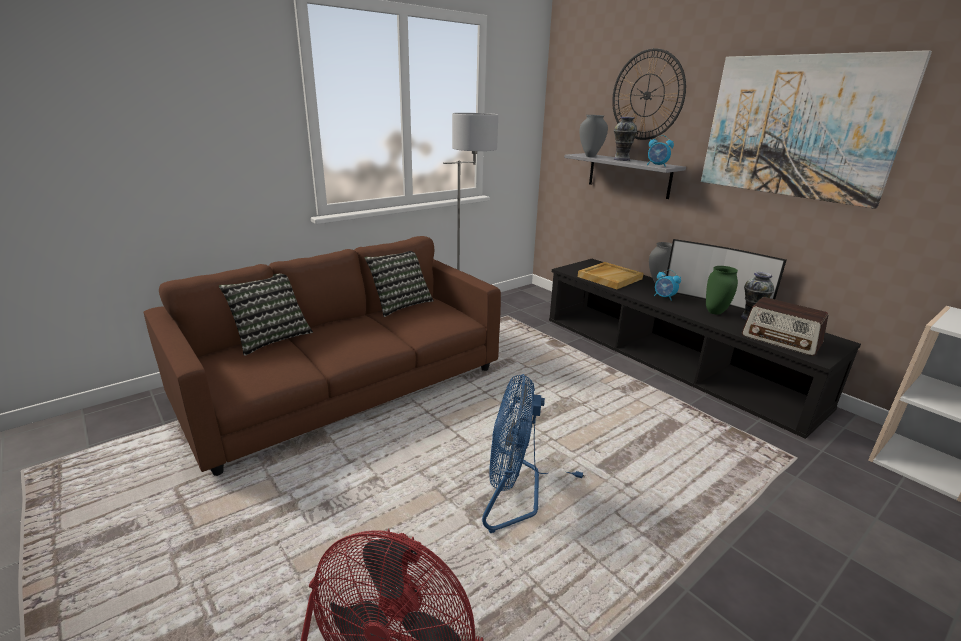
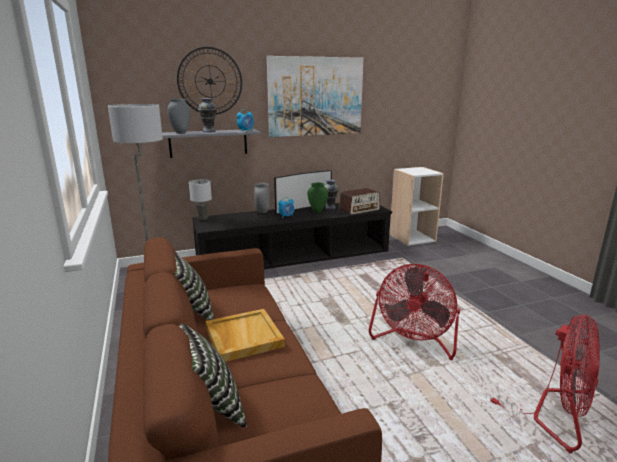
camera: 70 degrees left, 5 degrees down
(520, 487) = (411, 340): blue fan -> red fan
(592, 263) = (203, 219): none -> white table lamp
(609, 277) = (238, 221): beige tray -> beige tray (243, 337)

